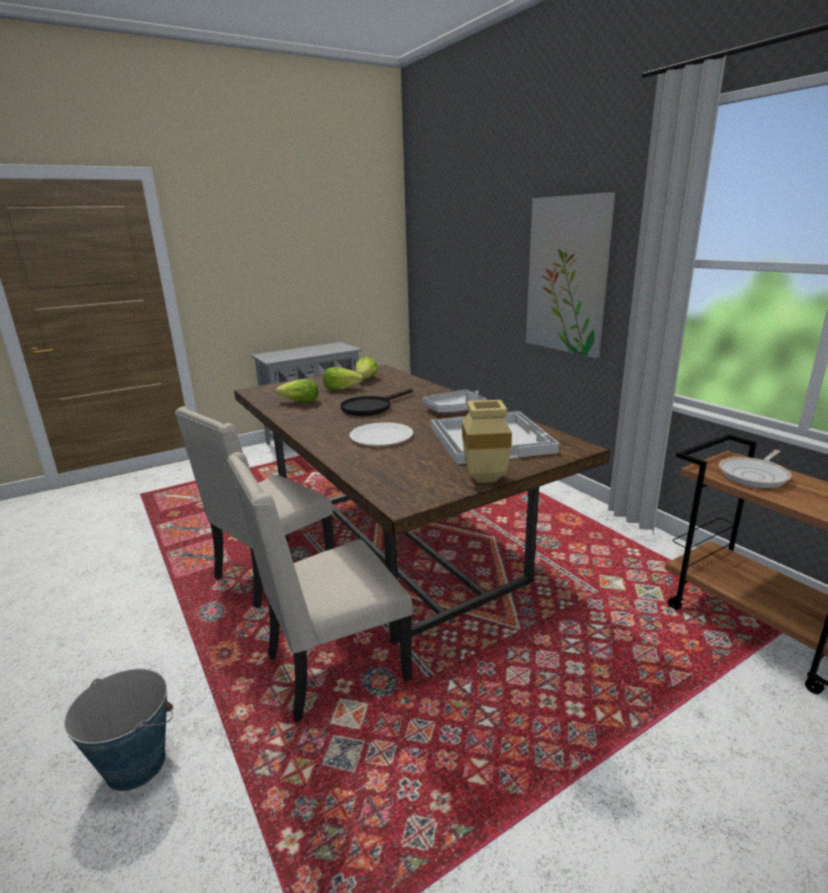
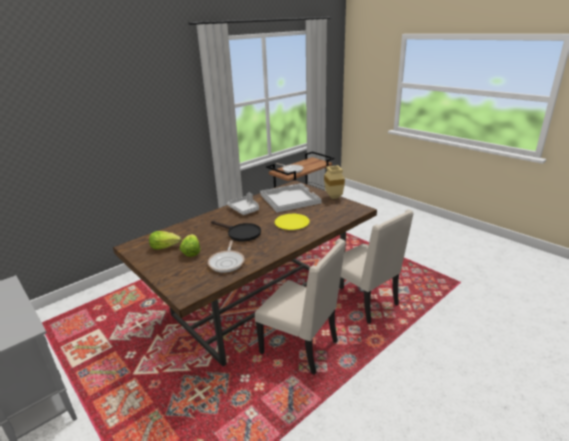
camera: 100 degrees left, 5 degrees up
(135, 764) = (445, 343): bucket -> none
(299, 402) = (227, 262): lettuce -> frying pan
(381, 436) = (292, 223): white plate -> yellow plate
(567, 276) = (153, 132): picture -> none

